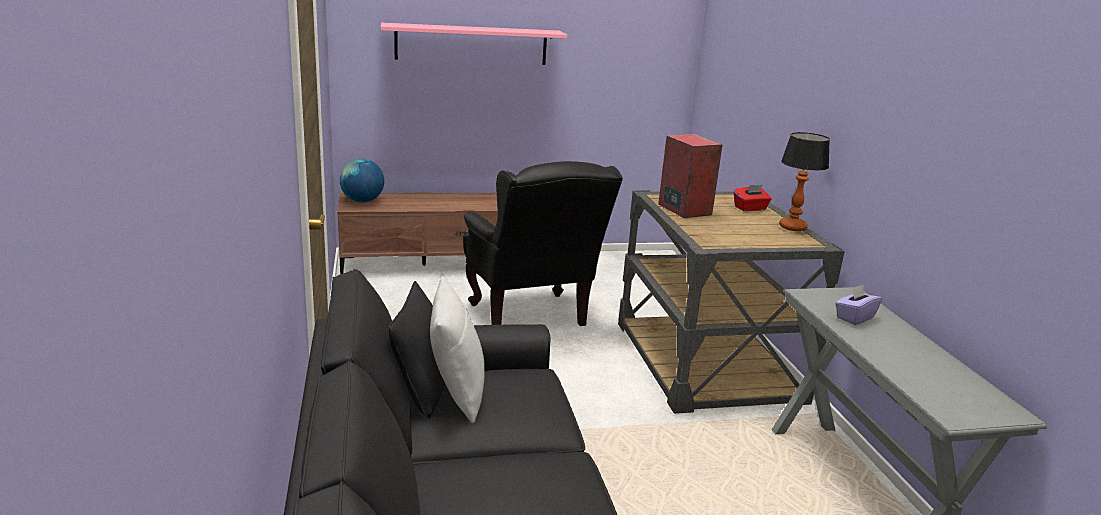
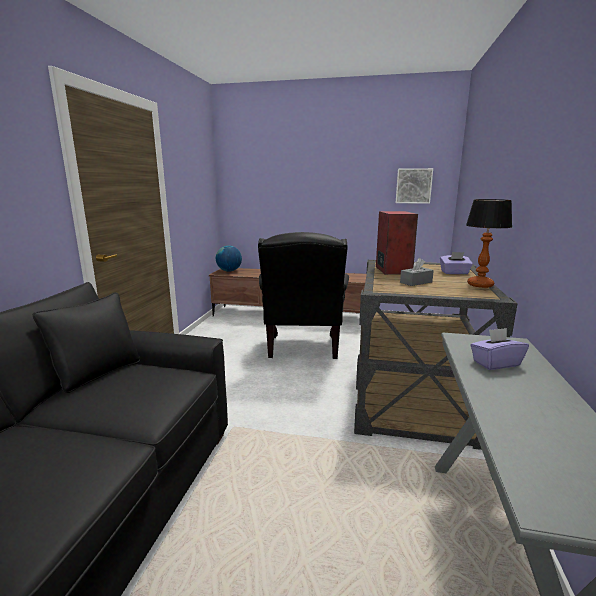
camera: 25 degrees right, 5 degrees down
(457, 393) = (111, 378): grey pillow -> none
(471, 44) = (297, 175): pink shelf -> none
(641, 66) = (413, 186): none -> picture
(728, 228) = (416, 282): none -> grey tissue box
(750, 208) = (454, 273): red tissue box -> purple tissue box

